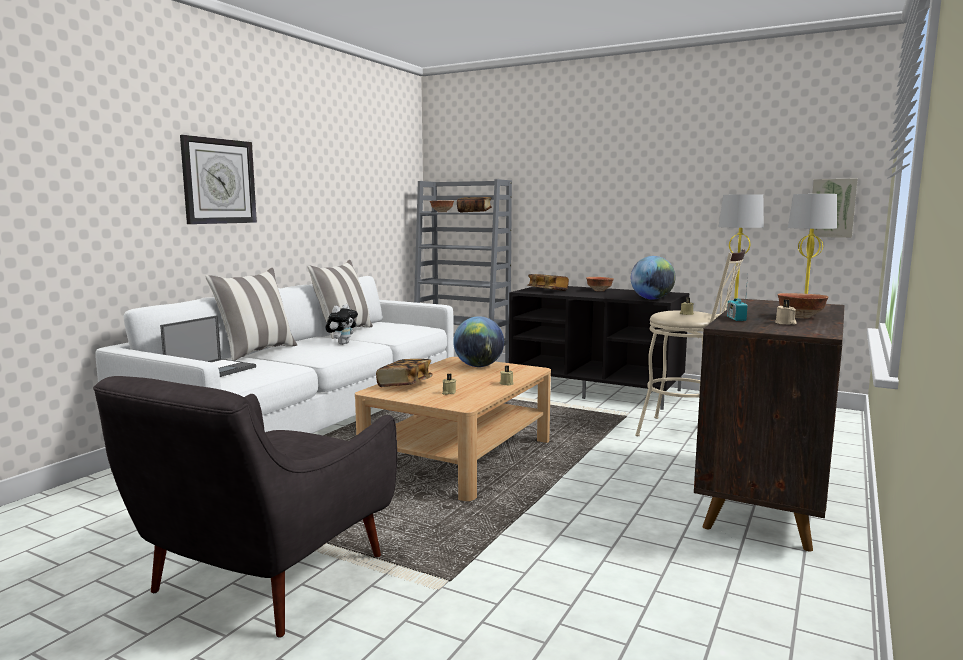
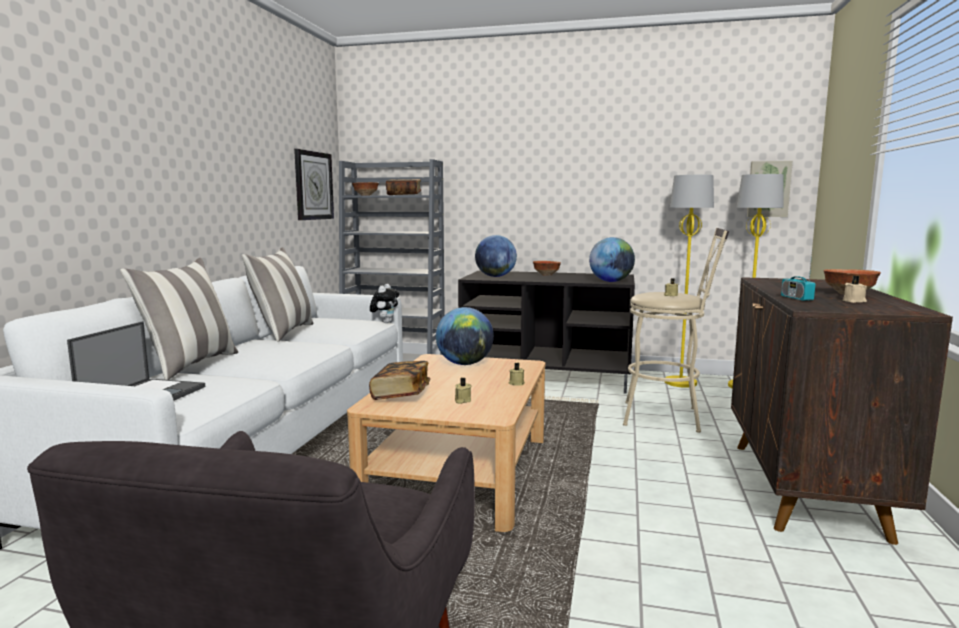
camera: 15 degrees left, 0 degrees up
(218, 181) = (122, 147): wall clock -> wall clock (313, 185)
(342, 343) = (294, 347): plush toy -> plush toy (385, 322)
(547, 290) = (495, 276): book -> globe

